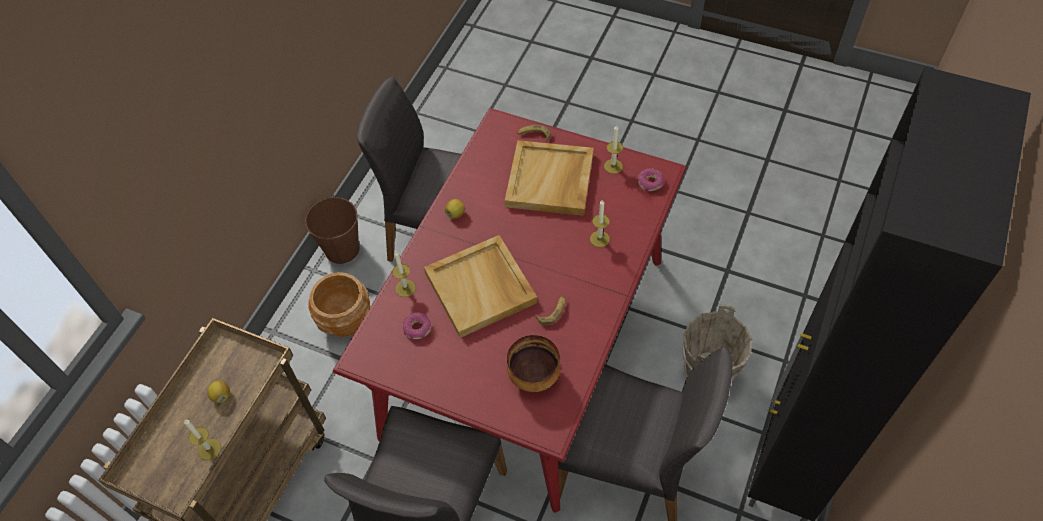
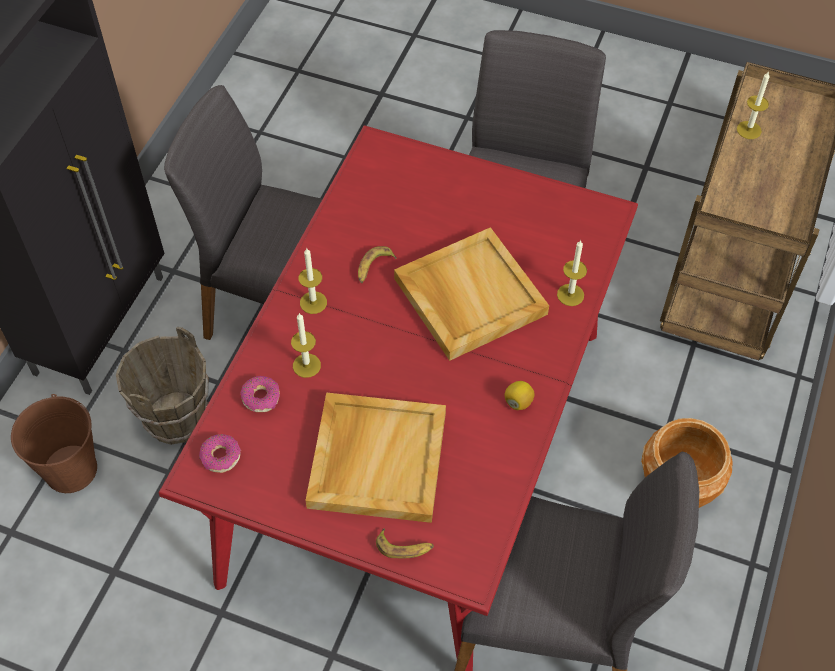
camera: 175 degrees right, 0 degrees up
(221, 396) = (760, 178): lemon -> none
(342, 249) = (719, 602): brown bucket -> brown bucket (70, 470)
(417, 328) = (545, 246): donut -> donut (261, 397)
(534, 375) = (396, 198): bowl -> none
(613, 166) = (276, 486): candle -> candle (313, 302)

